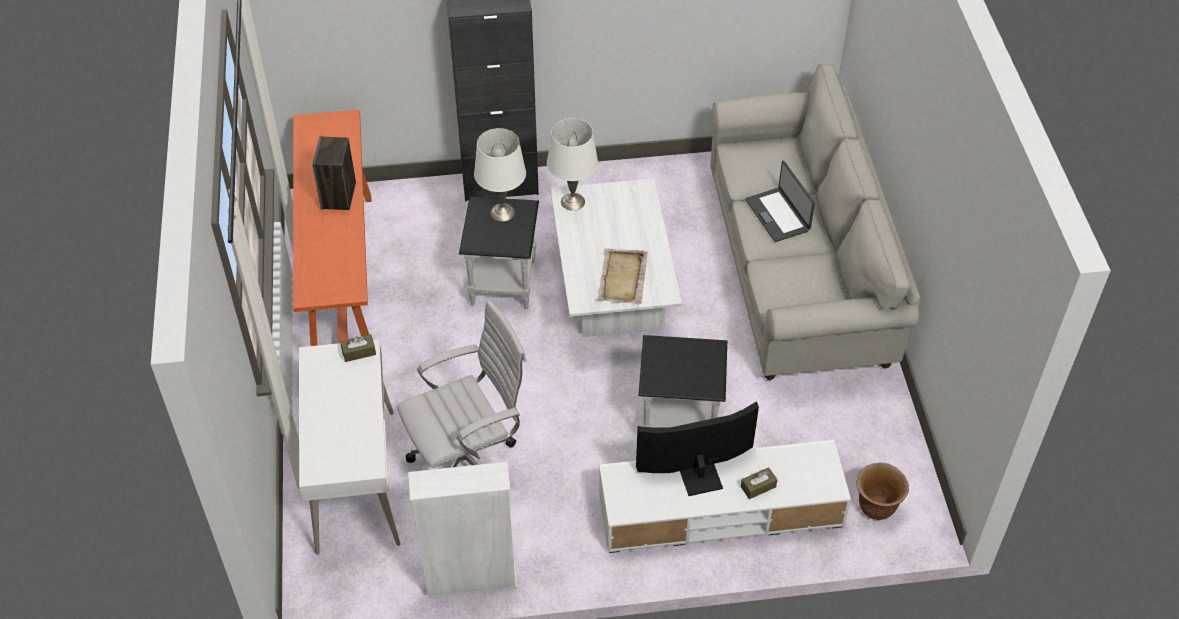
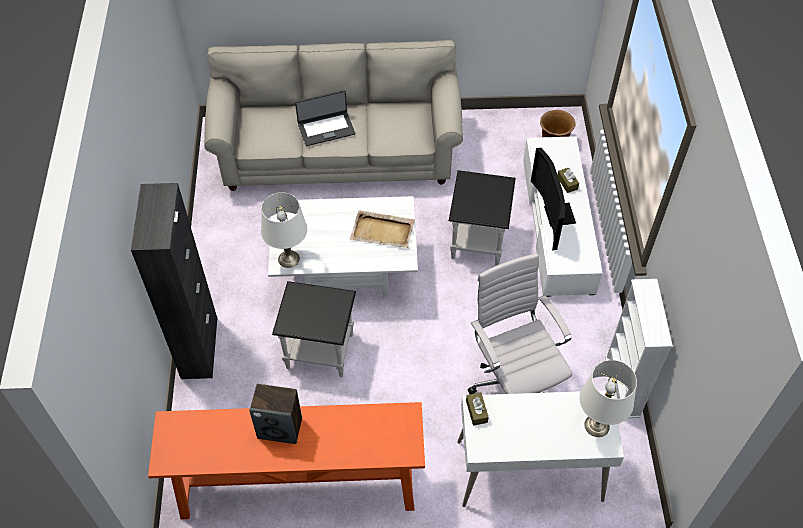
camera: 85 degrees left, 5 degrees up
(502, 212) = (298, 308): white table lamp -> white table lamp (596, 425)

